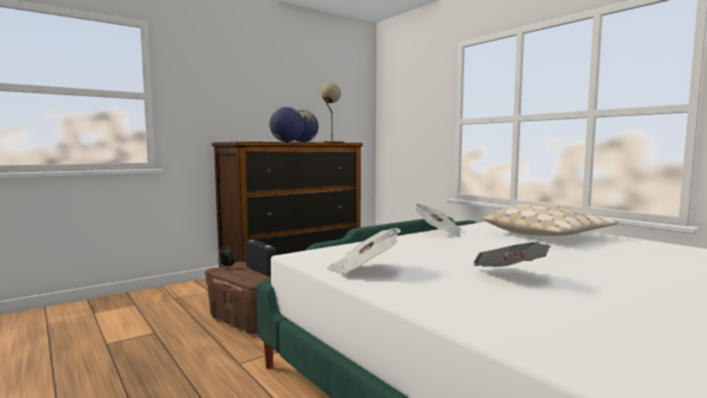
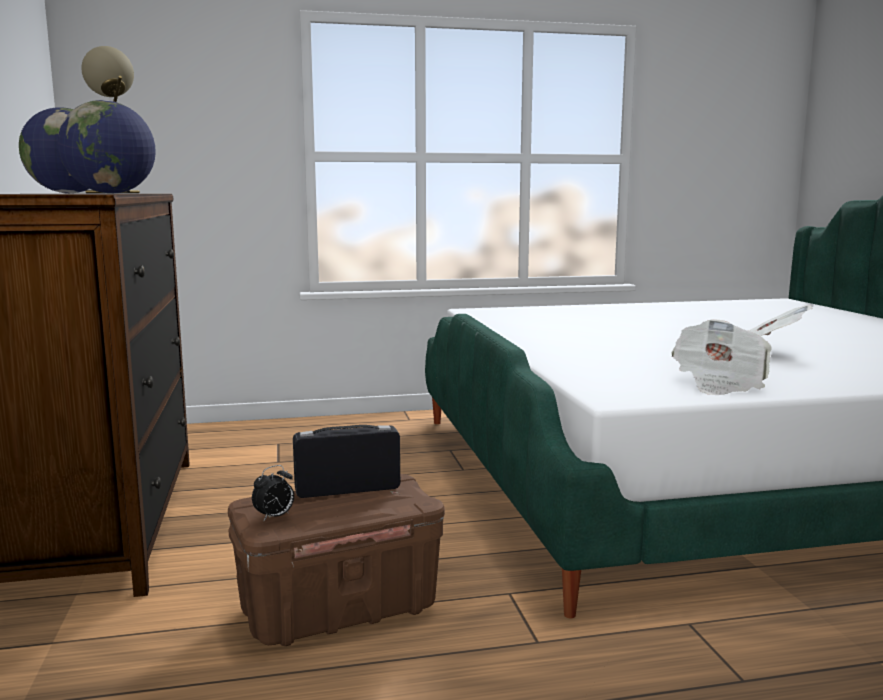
camera: 65 degrees left, 5 degrees up
(439, 233) = (520, 336): newspaper -> none
(548, 235) = (579, 315): beige pillow -> none

